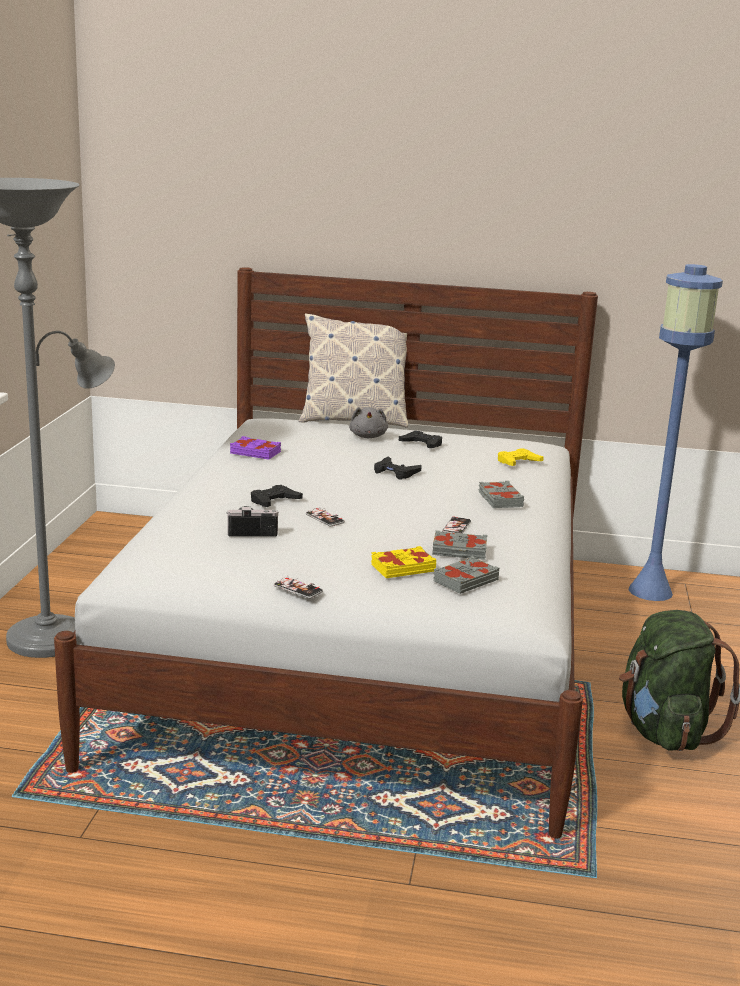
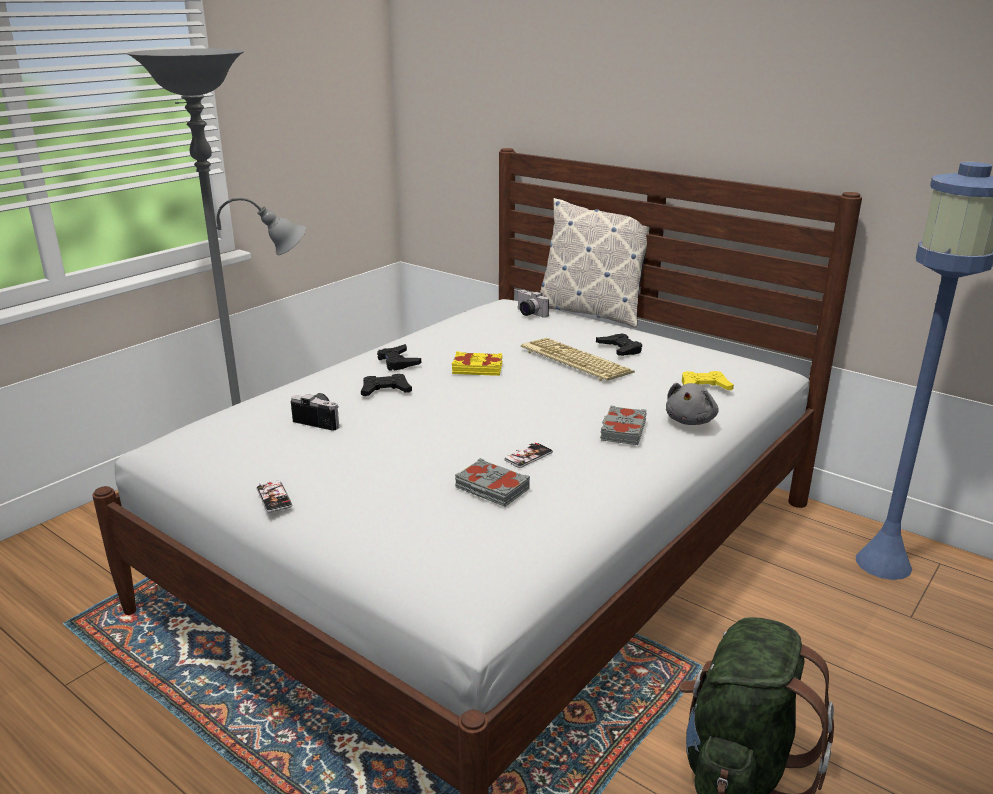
camera: 30 degrees right, 5 degrees up
(255, 452) = (443, 335): purple book -> none
(305, 426) = (528, 313): none -> camera
(325, 518) = (406, 419): phone -> none
(368, 436) = (577, 333): grey plush toy -> grey plush toy (691, 420)
(395, 472) = (548, 378): black game controller -> black game controller (398, 362)
(398, 457) = (573, 361): none -> keyboard
(402, 567) = (404, 496): yellow book -> yellow book (477, 368)
(465, 580) = (450, 529): grey book -> none

